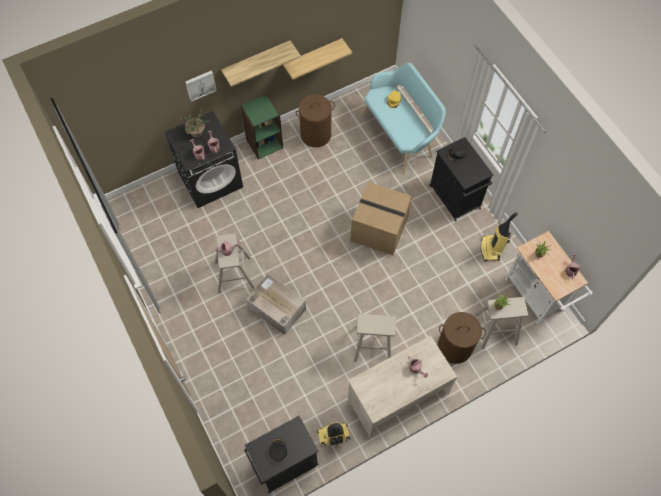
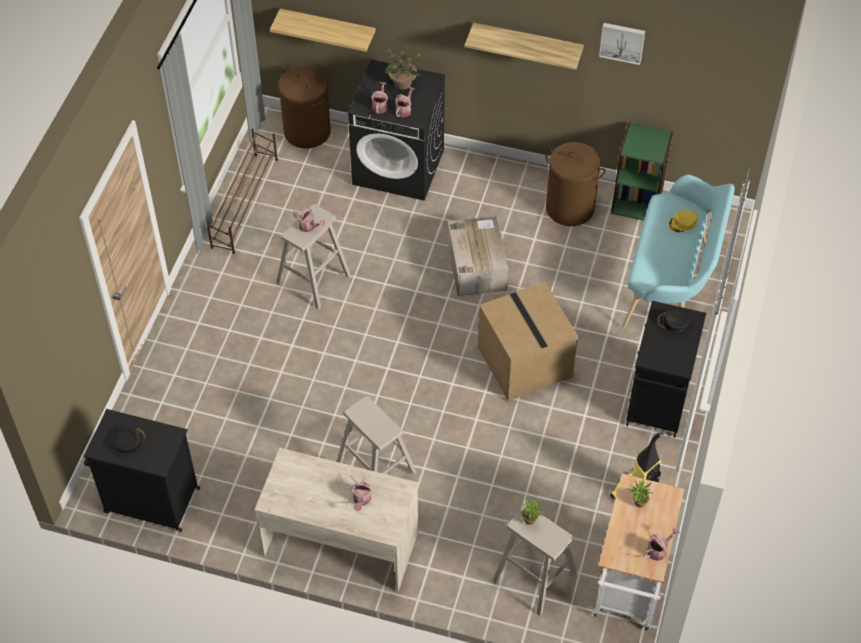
camera: 45 degrees right, 10 degrees down
(152, 263) = (245, 202): none -> brown shoe rack
(200, 85) = (439, 25): picture -> picture (622, 42)
(264, 143) = (500, 173): green bookcase -> green bookcase (637, 202)
(276, 308) = (317, 347): cardboard box -> cardboard box (476, 265)
(313, 56) = (615, 93): shelf -> shelf (328, 28)
(333, 436) = (228, 519): vacuum cleaner -> none
(454, 347) = (463, 552): brown laundry basket -> brown laundry basket (307, 132)

